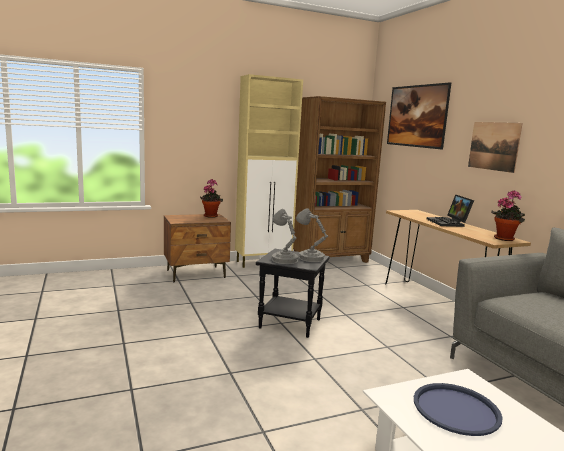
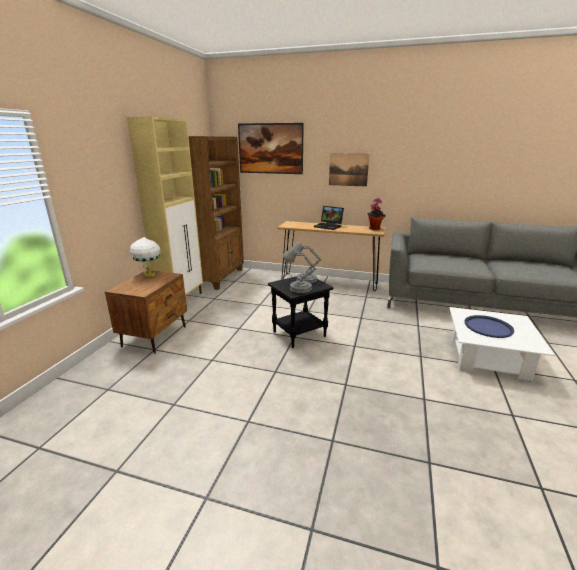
camera: 50 degrees left, 10 degrees up
(210, 216) = (148, 275): potted plant -> white table lamp

